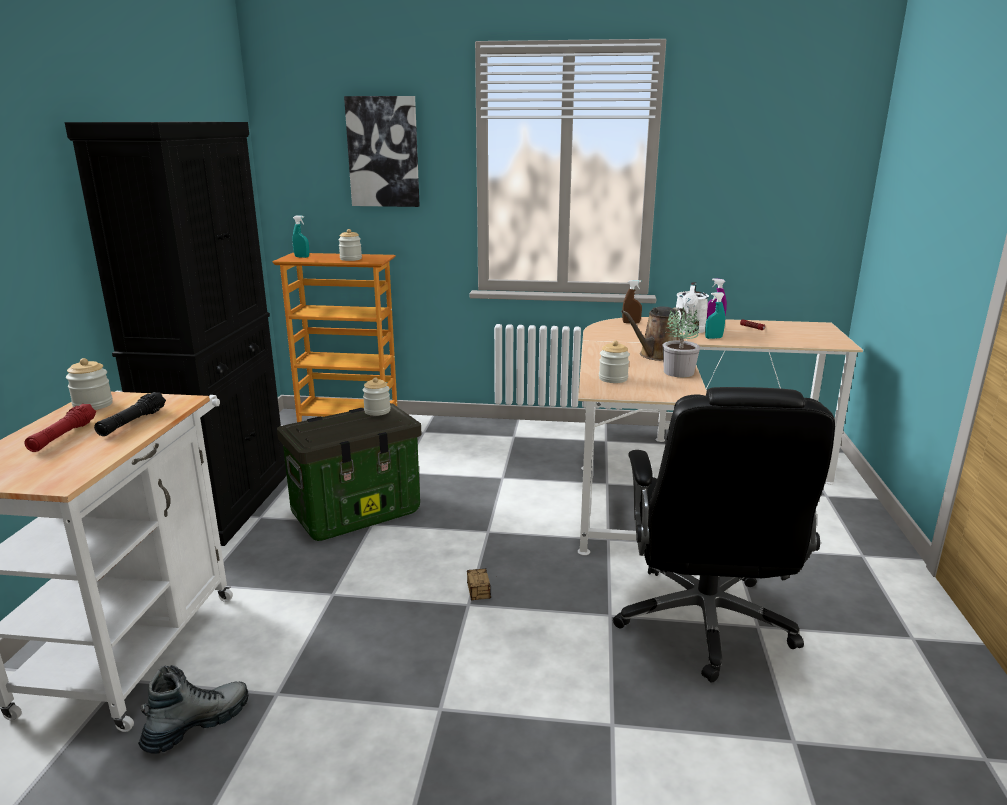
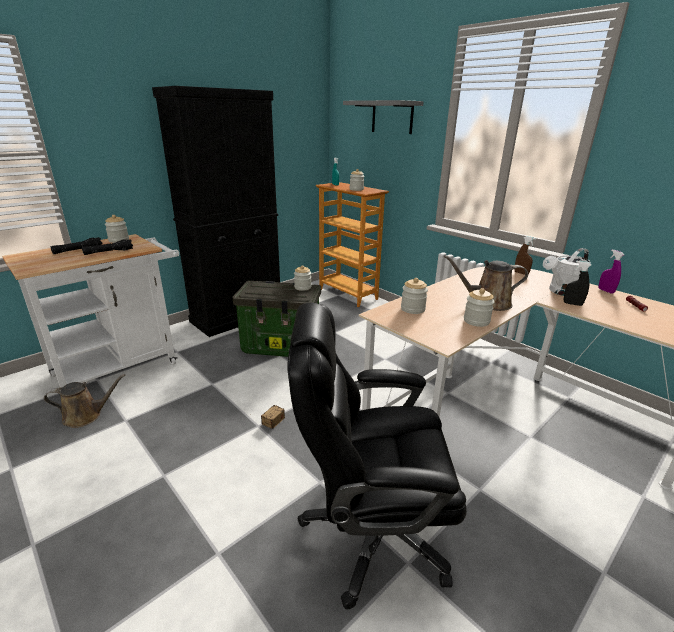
camera: 40 degrees right, 5 degrees up
(63, 436) = (78, 250): red flashlight -> black flashlight
(197, 724) = (86, 416): boot -> brown watering can
(383, 152) = (392, 117): picture -> grey shelf
(679, 372) = (476, 321): potted plant -> jar
(704, 623) = (372, 531): black office chair -> black office chair turned 45 degrees clockwise
(713, 338) = (572, 304): turquoise spray bottle -> black spray bottle

